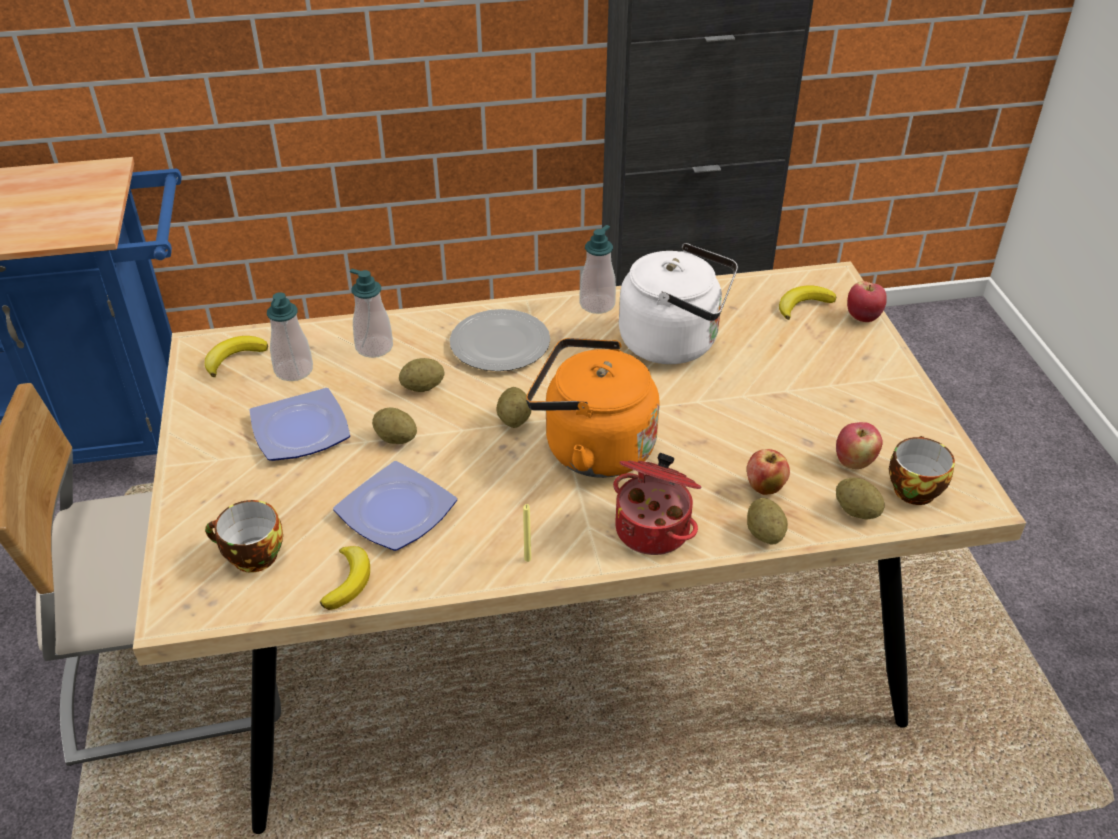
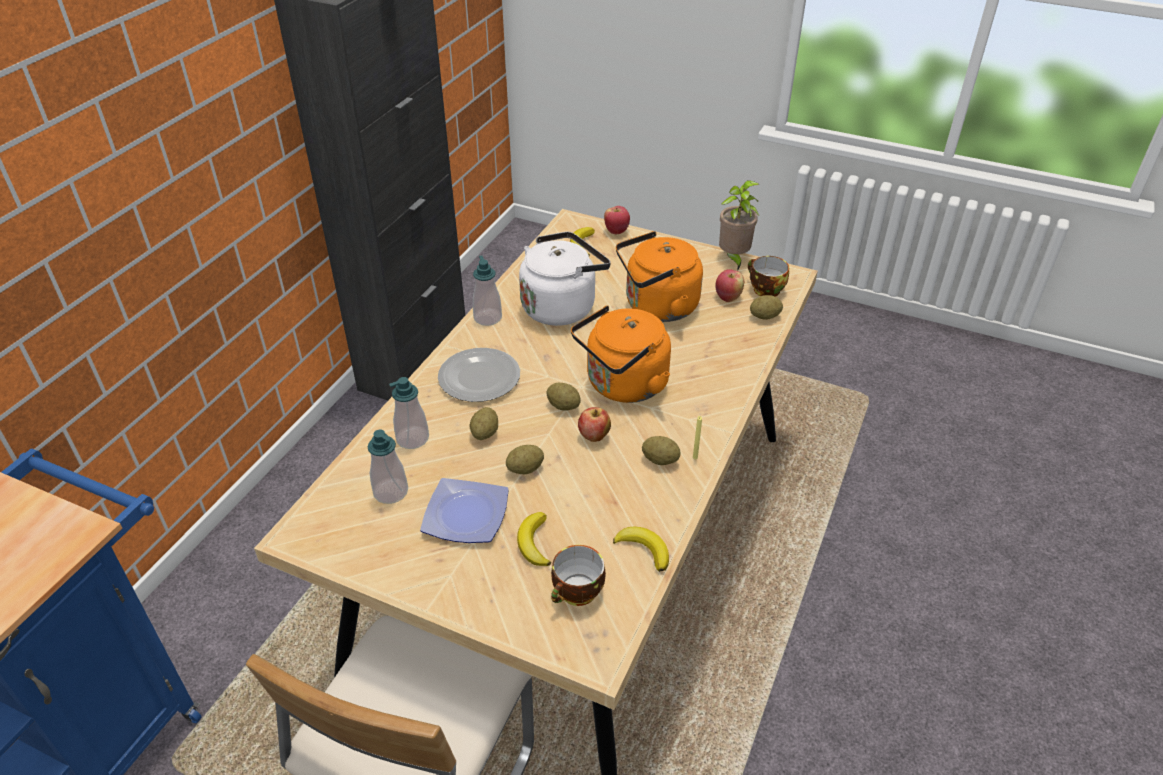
camera: 55 degrees left, 0 degrees up
(234, 358) = (335, 520): banana -> banana (534, 542)
(399, 511) = (600, 498): plate -> none
(654, 528) = (714, 394): cooking pot -> none
(760, 412) = (657, 307): none -> orange kettle
(764, 487) = (719, 337): apple -> apple (594, 436)
(764, 534) = (753, 356): potato -> potato (660, 460)
(941, 433) = (733, 258): none -> potted plant

